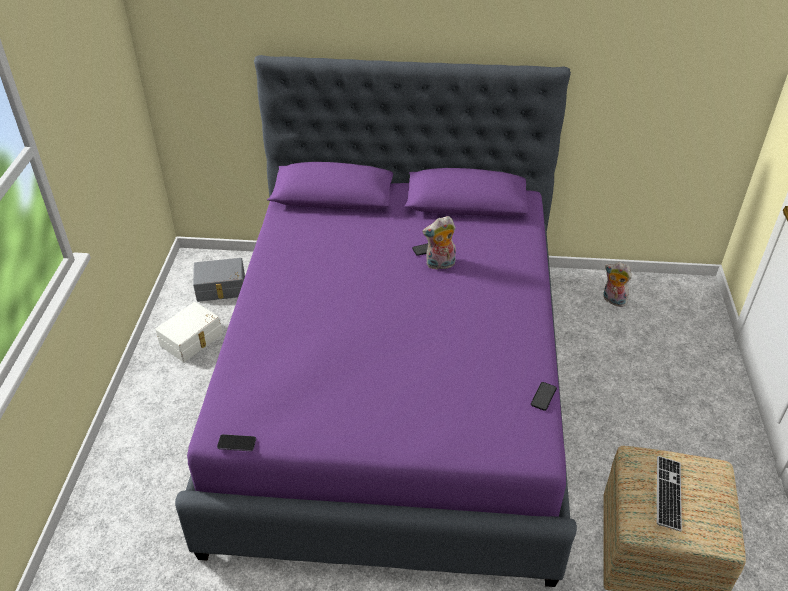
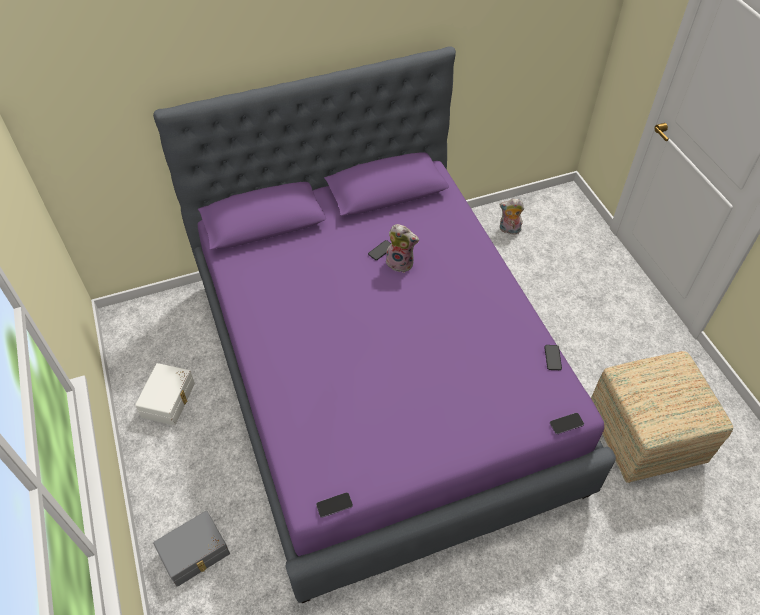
camera: 25 degrees left, 10 degrees up
(221, 288) = (165, 337): grey storage box -> grey storage box (195, 554)
(440, 265) = (401, 263): plush toy -> plush toy turned 120 degrees counterclockwise
(518, 462) = (566, 424): none -> phone
(668, 494) = (660, 396): keyboard -> none

